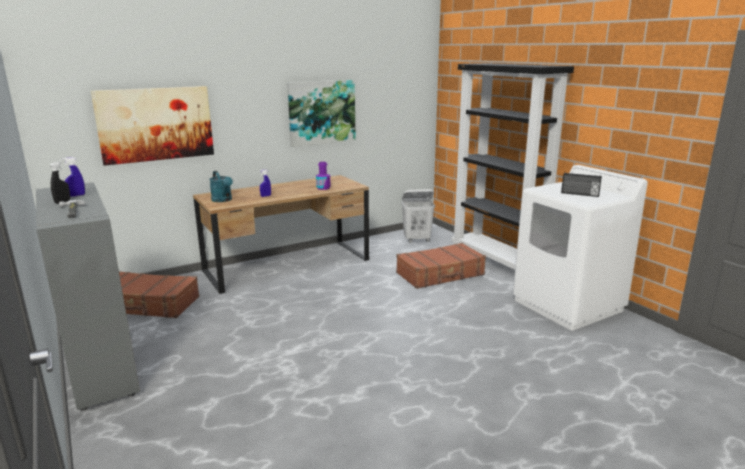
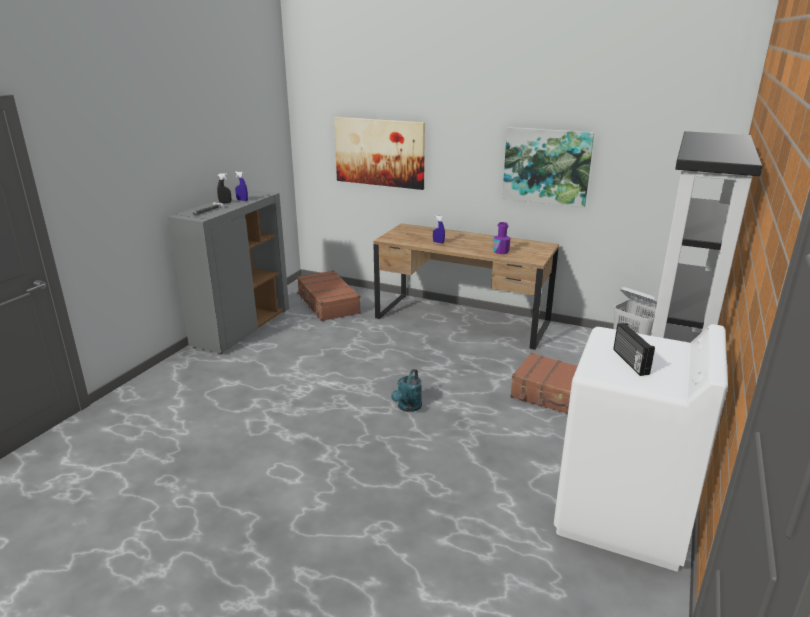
camera: 55 degrees right, 5 degrees up
(223, 200) = (403, 235): turquoise watering can -> turquoise watering can (408, 407)

